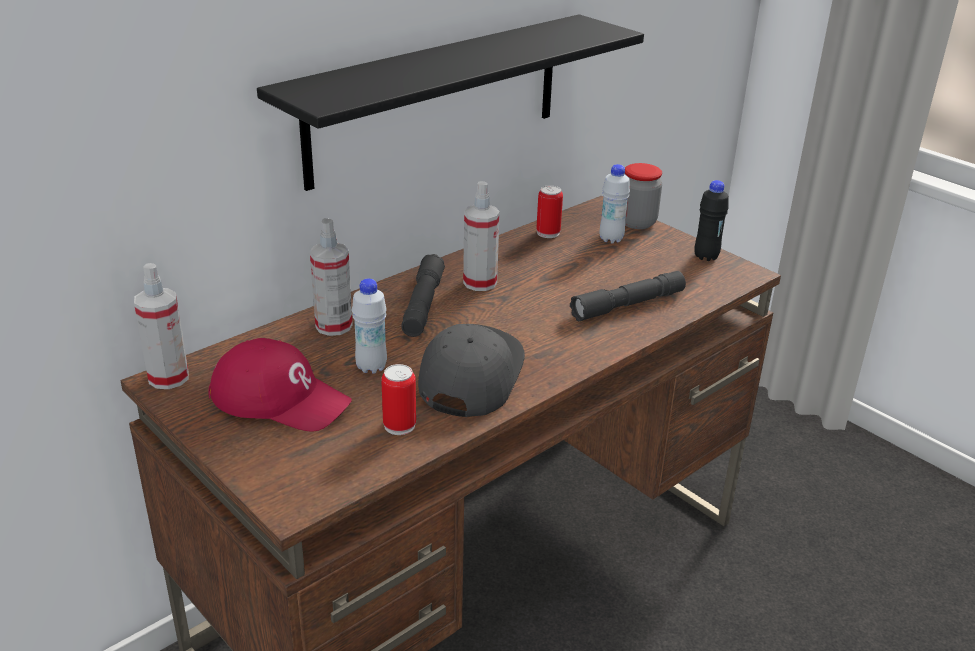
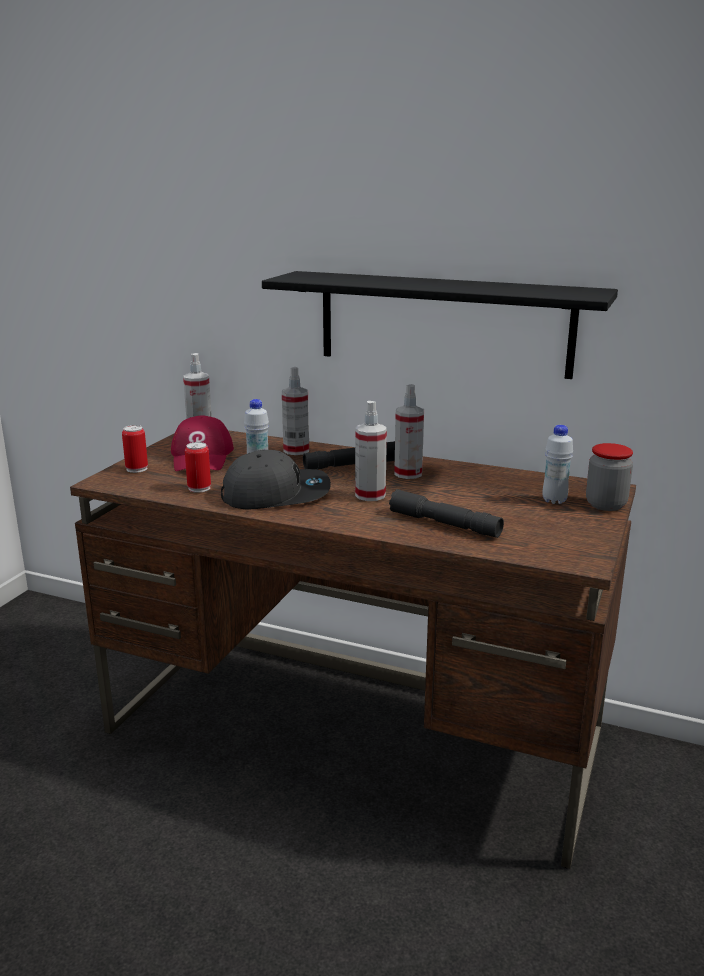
camera: 65 degrees right, 10 degrees down
(522, 320) = (370, 495): none -> spray bottle
(548, 233) = (525, 478): can -> can (137, 469)
(706, 256) = (587, 541): black bottle -> none

